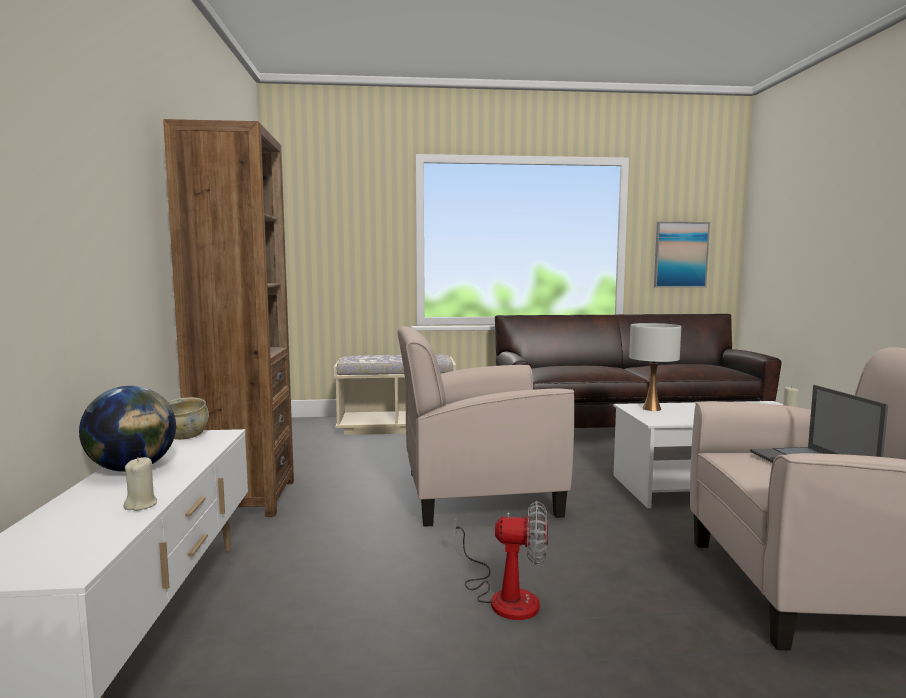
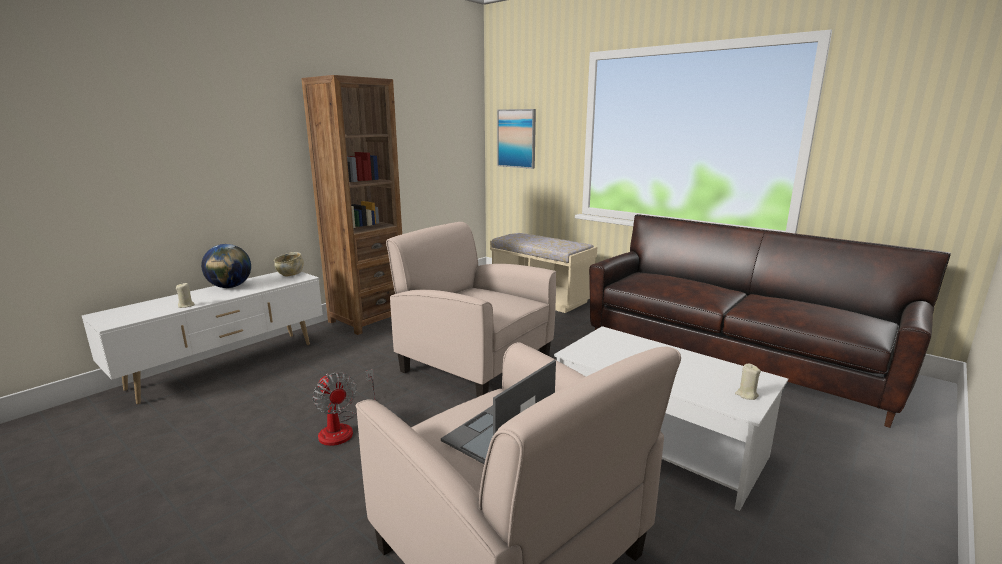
camera: 45 degrees right, 10 degrees up
(651, 409) = (614, 341): white table lamp -> none
(680, 255) = (898, 161): picture -> picture (516, 138)

